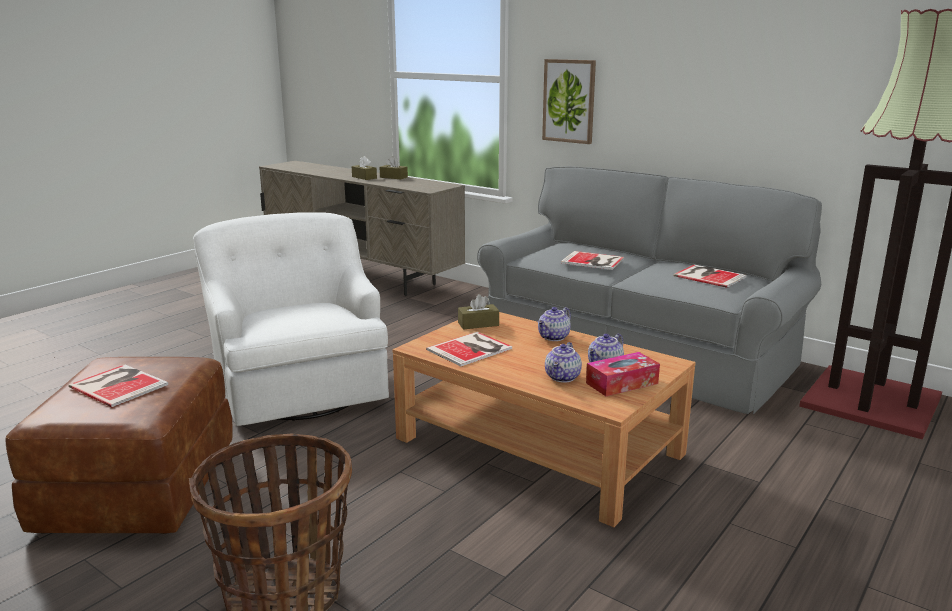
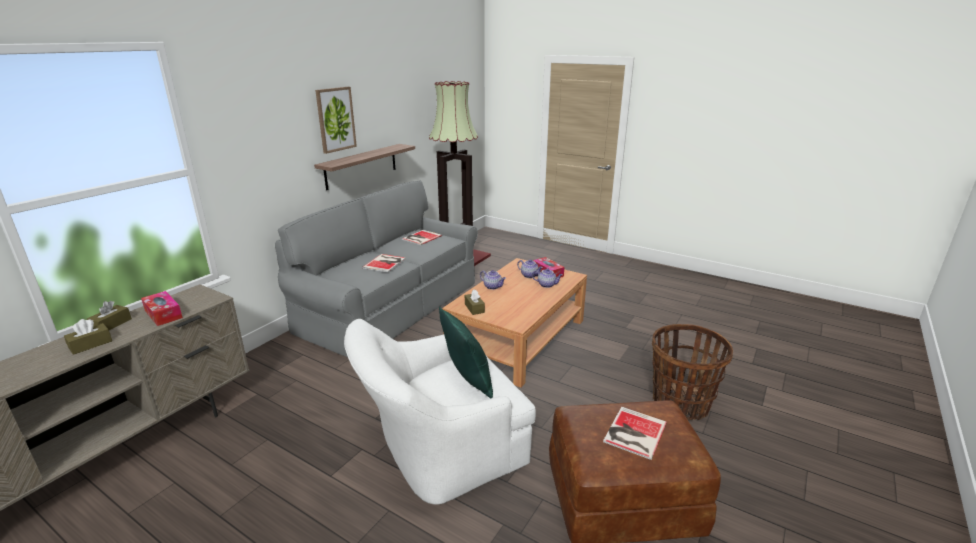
camera: 95 degrees left, 5 degrees up
(295, 314) = (468, 380): none -> green pillow
(405, 183) = (163, 314): none -> tissue box
(472, 349) = (516, 308): book -> none
(569, 101) = (260, 172): picture -> picture (335, 119)
(725, 139) = (361, 166): none -> shelf

